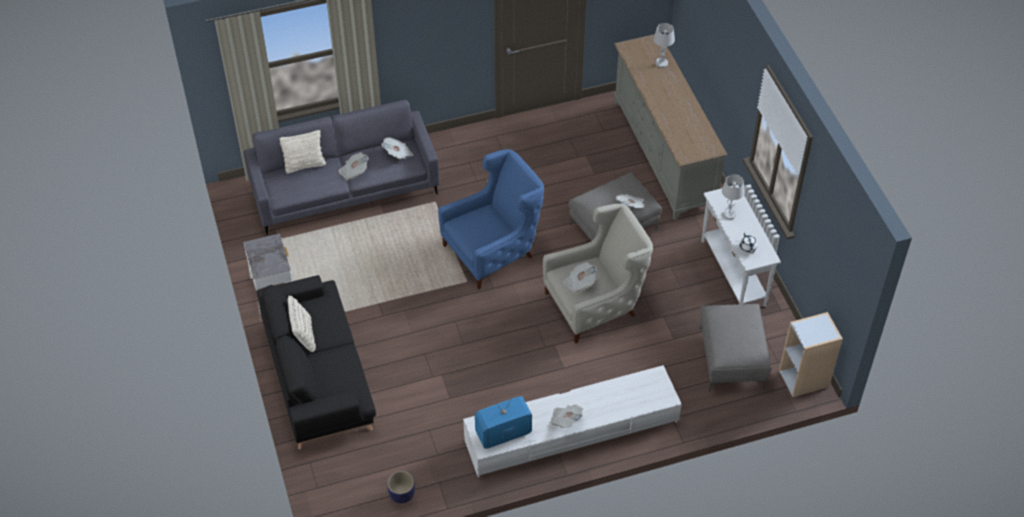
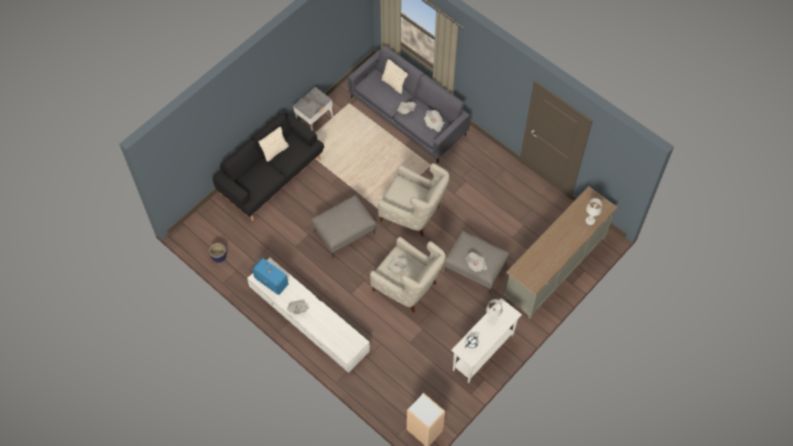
camera: 60 degrees right, 10 degrees up
(493, 251) = (413, 214): blue armchair -> beige armchair
(732, 359) = (414, 382): grey ottoman -> grey ottoman (344, 233)

